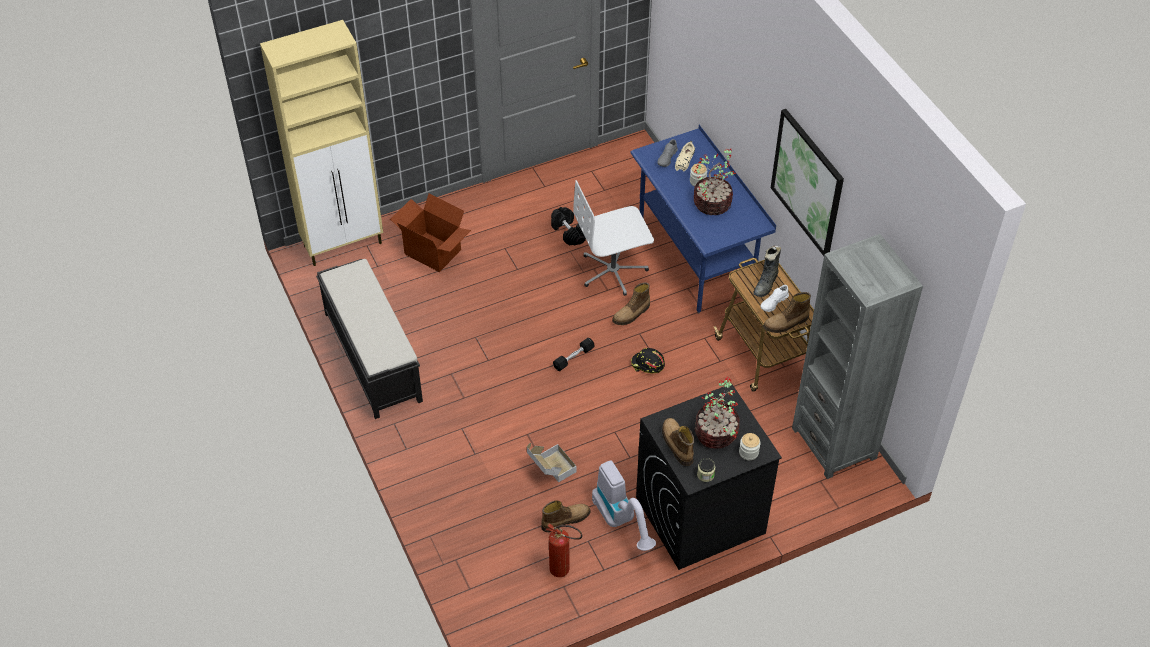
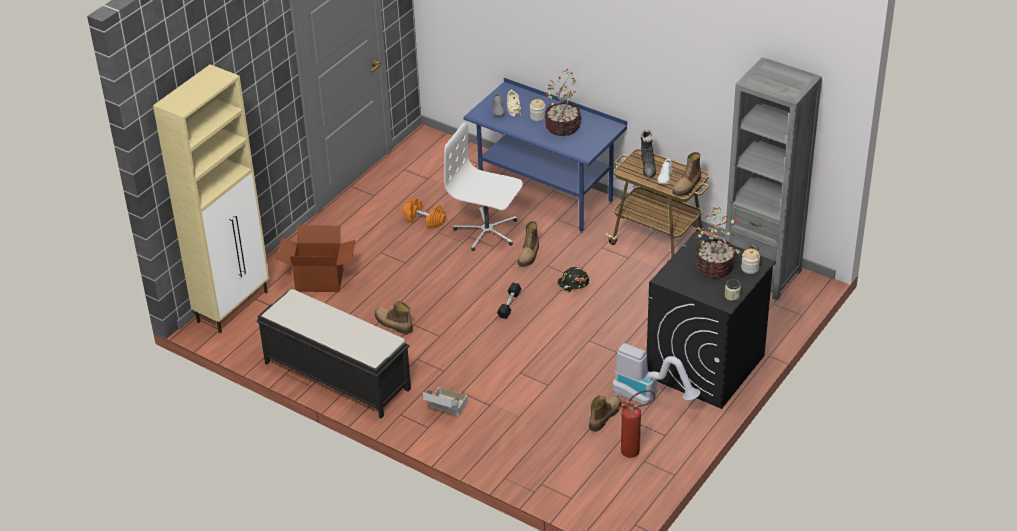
camera: 30 degrees left, 10 degrees down
(550, 470) = (561, 388): cardboard box -> cardboard box (445, 410)
(568, 232) = (424, 220): black dumbbell -> orange dumbbell
(613, 271) = (487, 232): white office chair -> white office chair turned 75 degrees clockwise
(676, 444) = (692, 286): boot -> boot (393, 324)
(807, 182) = (659, 60): picture -> none

